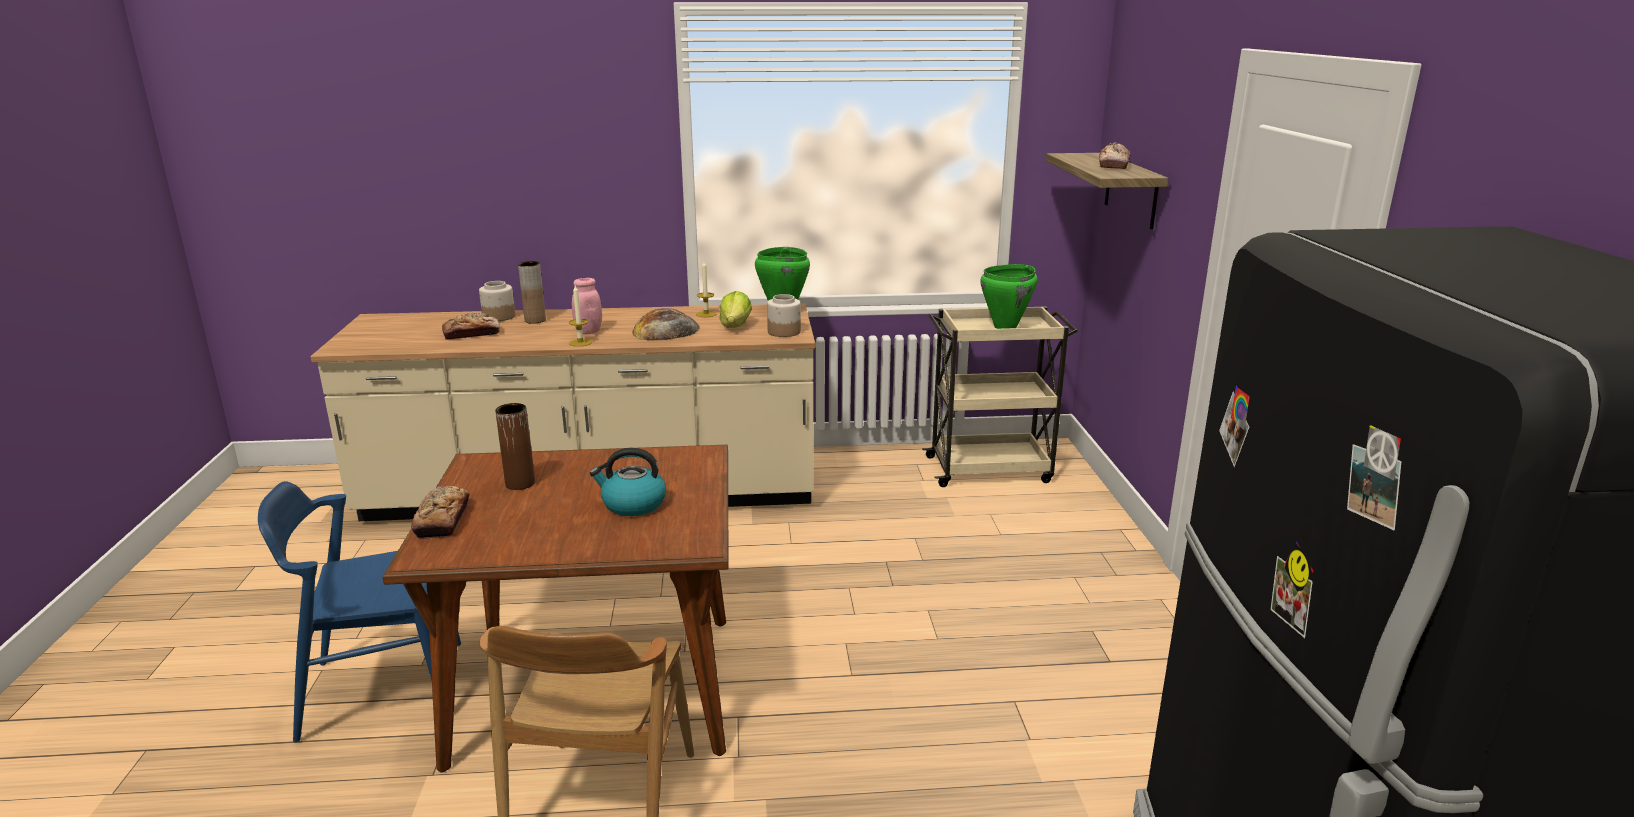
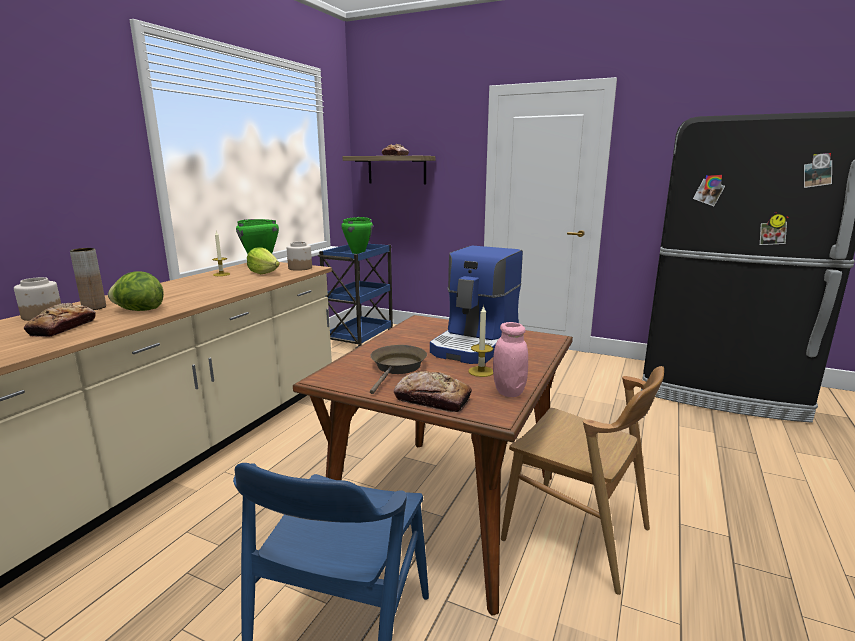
camera: 60 degrees left, 5 degrees down
(520, 483) = (397, 368): brown vase -> brown frying pan
(539, 336) = (139, 310): none -> lettuce
(580, 343) = (193, 303): candle -> candle (481, 371)
(588, 331) = (173, 298): pink jar -> pink jar (509, 392)
(633, 504) = (476, 344): kettle -> coffee machine
(666, 330) = (228, 284): bread -> none
(990, 469) = (360, 339): beige cart -> blue cart

